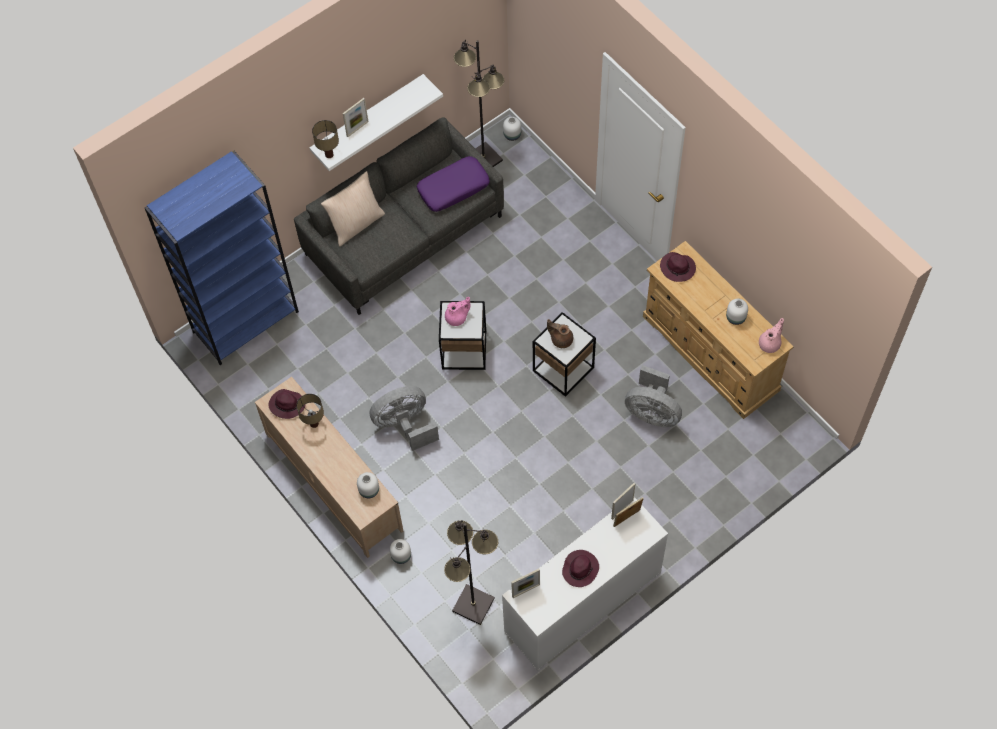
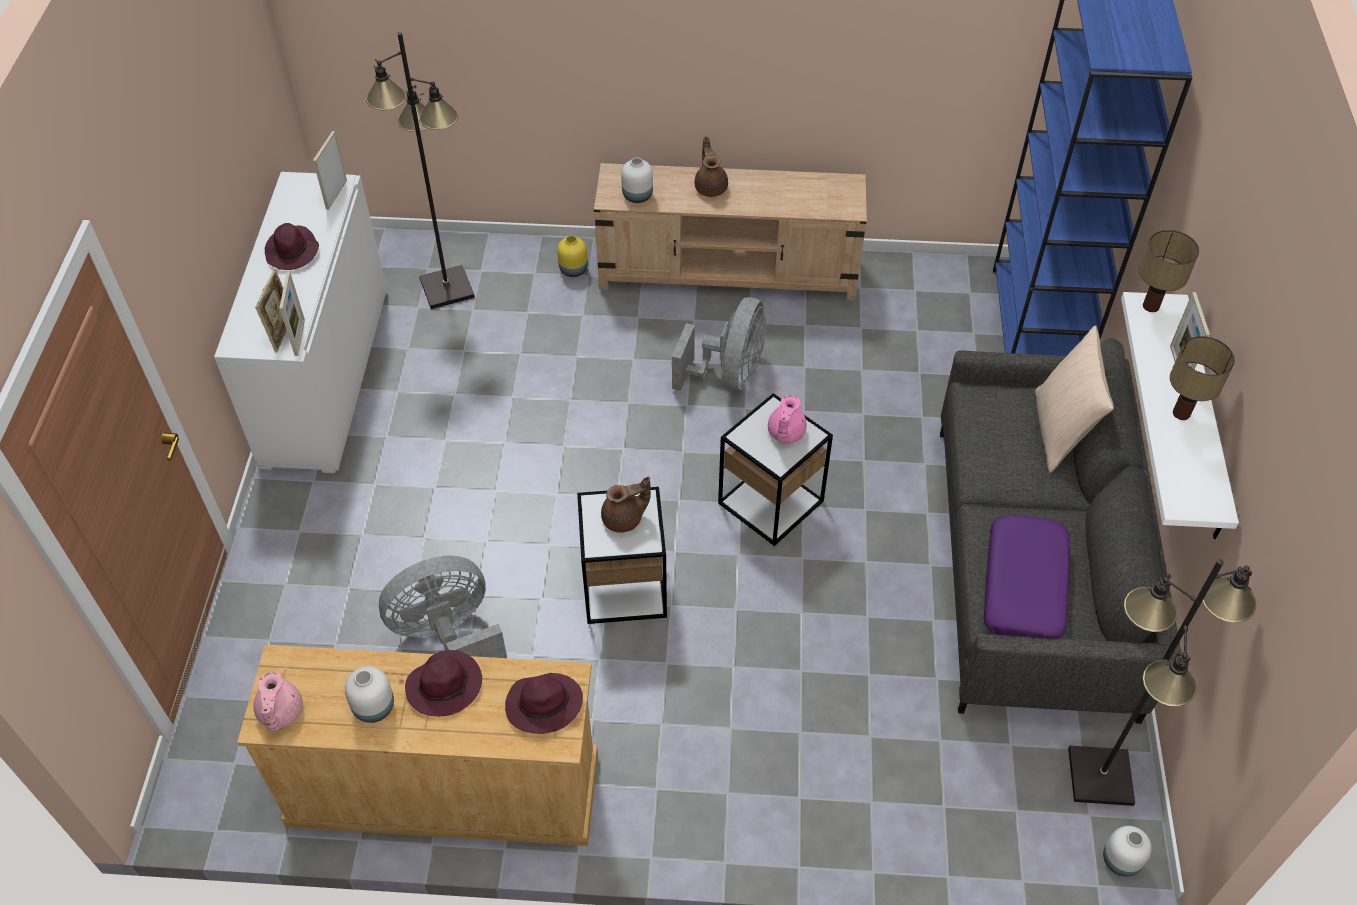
camera: 130 degrees right, 10 degrees down
(286, 405) = (830, 195): purple hat -> purple hat (445, 685)
(313, 423) = (778, 202): table lamp -> table lamp (1182, 413)
(330, 462) = (711, 187): none -> brown teapot
(400, 556) = (574, 269): white vase -> yellow vase

